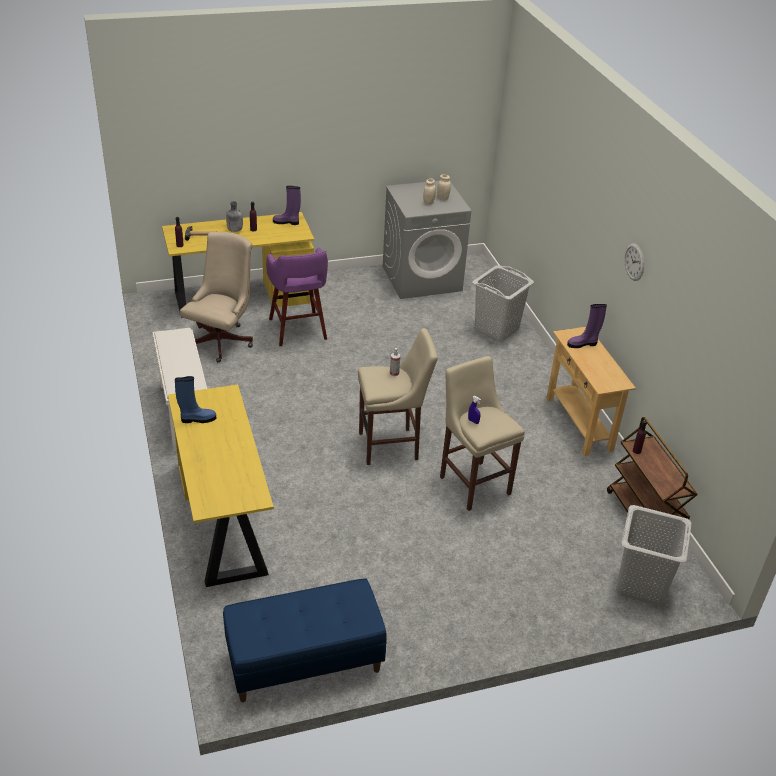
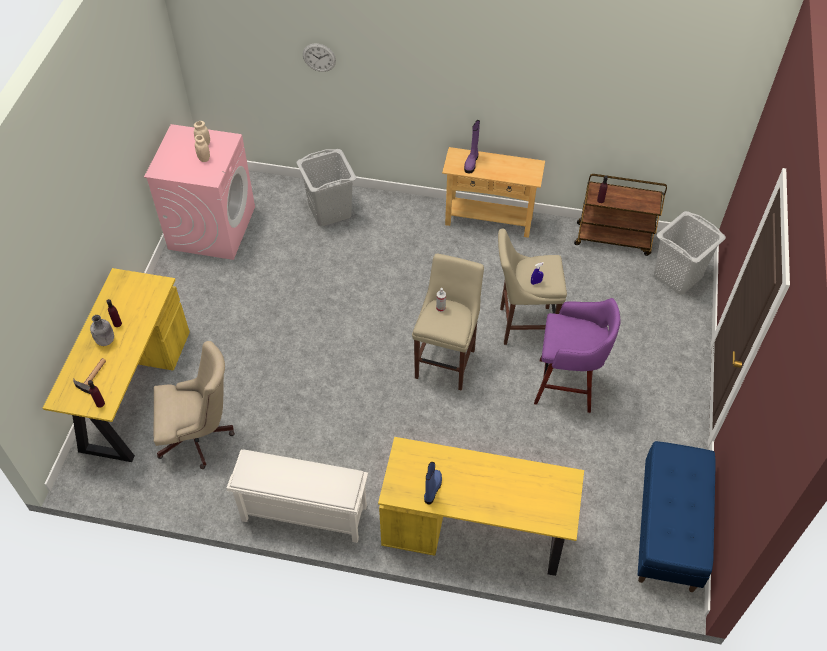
camera: 60 degrees left, 15 degrees up
(222, 340) = (200, 436): beige office chair -> beige office chair turned 120 degrees clockwise
(286, 222) = (125, 289): purple boot -> none
(298, 330) = (228, 364): purple stool -> purple stool (567, 386)
(422, 278) = (212, 227): grey washing machine -> pink washing machine
(634, 262) = (502, 72): wall clock -> wall clock (319, 57)

